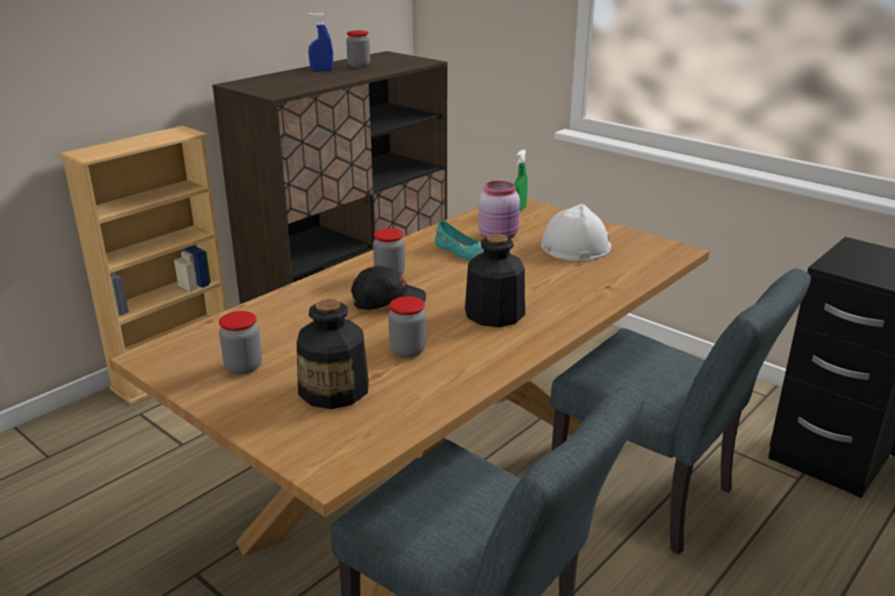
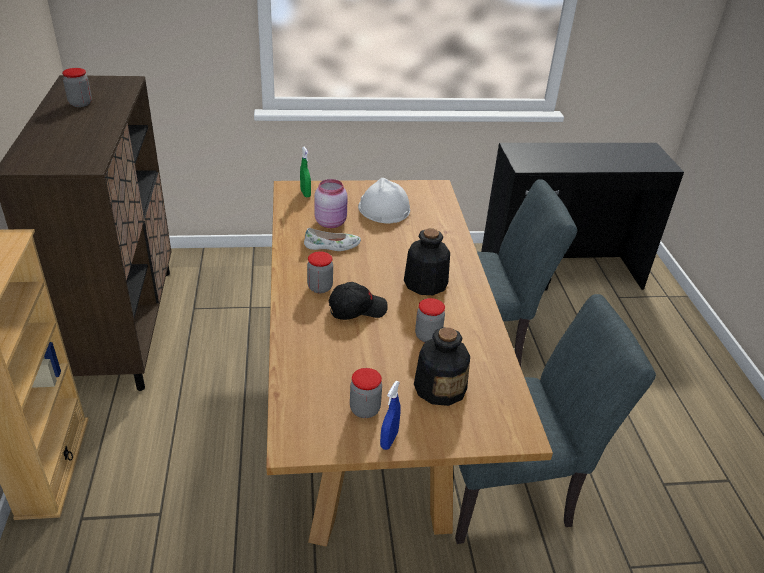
camera: 50 degrees left, 10 degrees up
(321, 70) = (60, 120): blue spray bottle -> blue spray bottle (389, 440)
(388, 302) = (357, 309): black cap -> black cap turned 45 degrees clockwise
(463, 252) = (332, 246): turquoise shoe -> white shoe

